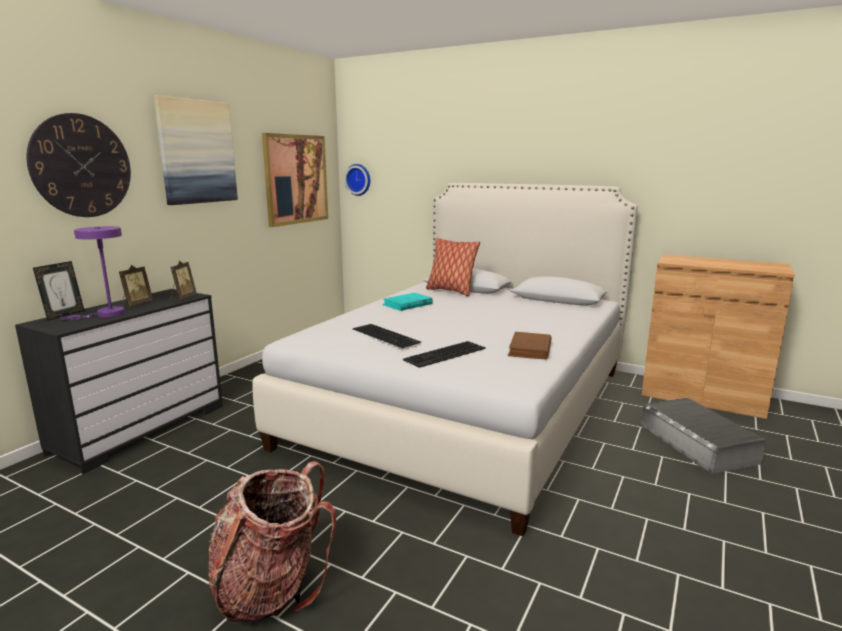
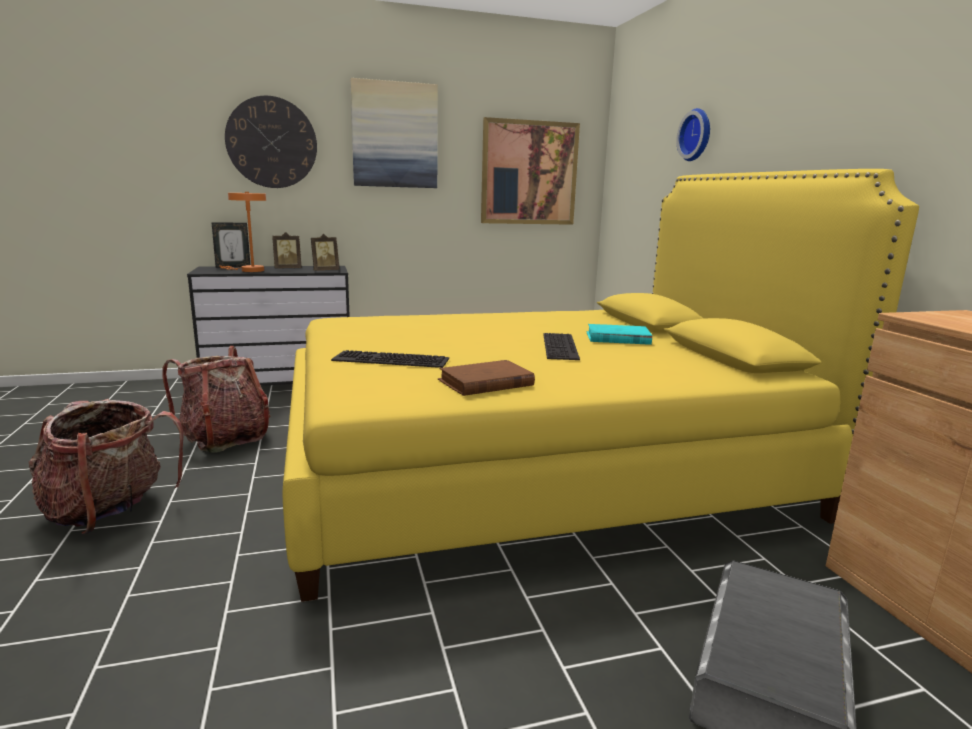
camera: 45 degrees right, 0 degrees up
(105, 315) = (249, 270): purple table lamp -> orange table lamp
(217, 491) = (225, 438): none -> backpack
(359, 179) = (617, 178): wall clock -> wall clock (697, 135)
(387, 335) = (398, 333): keyboard -> keyboard (562, 346)
(407, 304) = (519, 320): turquoise book -> turquoise book (617, 338)
(451, 291) = (612, 321): pillow -> none
(465, 406) = (536, 467): white bed -> yellow bed

